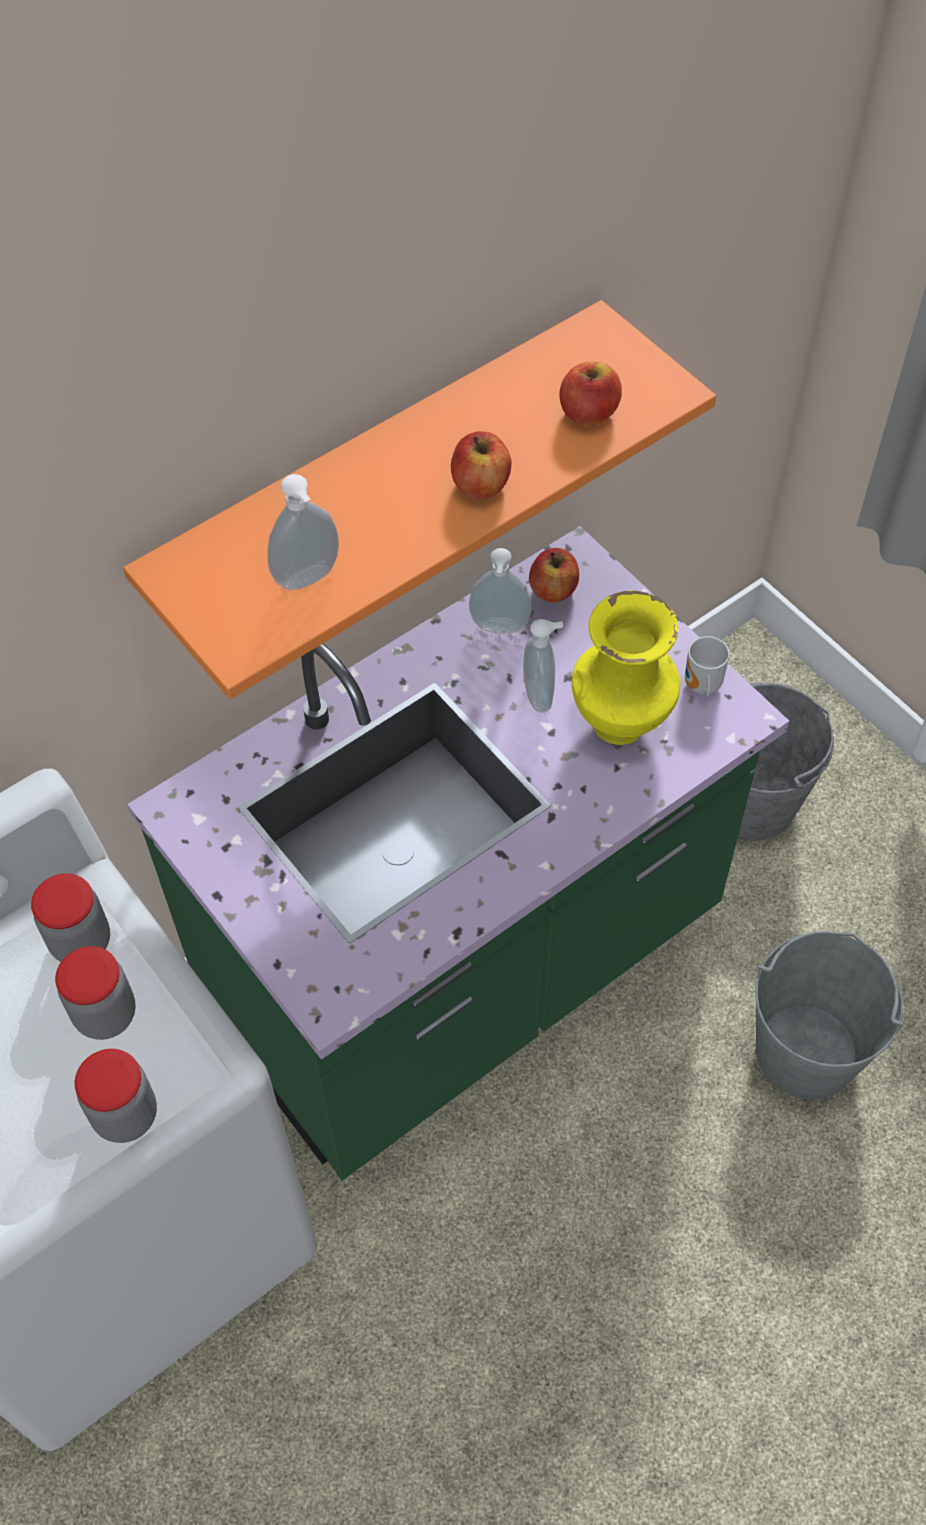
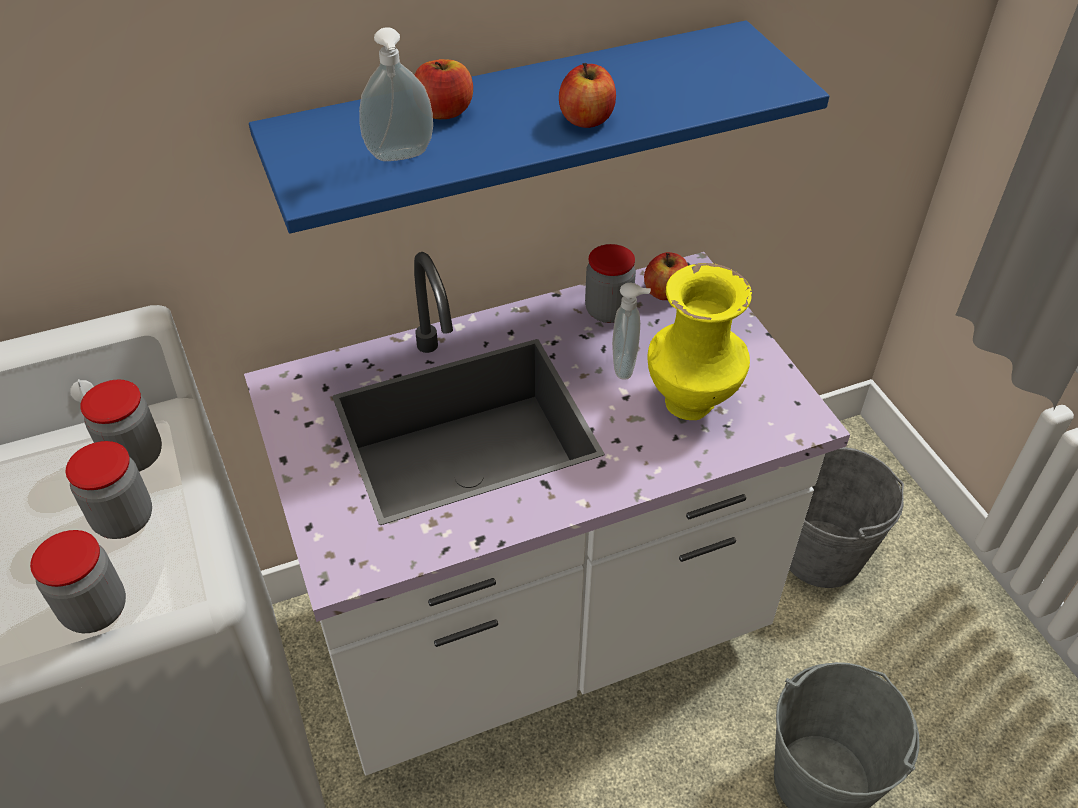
camera: 15 degrees right, 10 degrees down
(379, 475) = (514, 124): orange shelf -> blue shelf
(466, 969) = (539, 630): green counter -> white counter
(499, 629) = (608, 311): soap dispenser -> jar
(588, 412) = (705, 88): apple -> apple (444, 111)
(701, 687) = (774, 390): mug -> none

